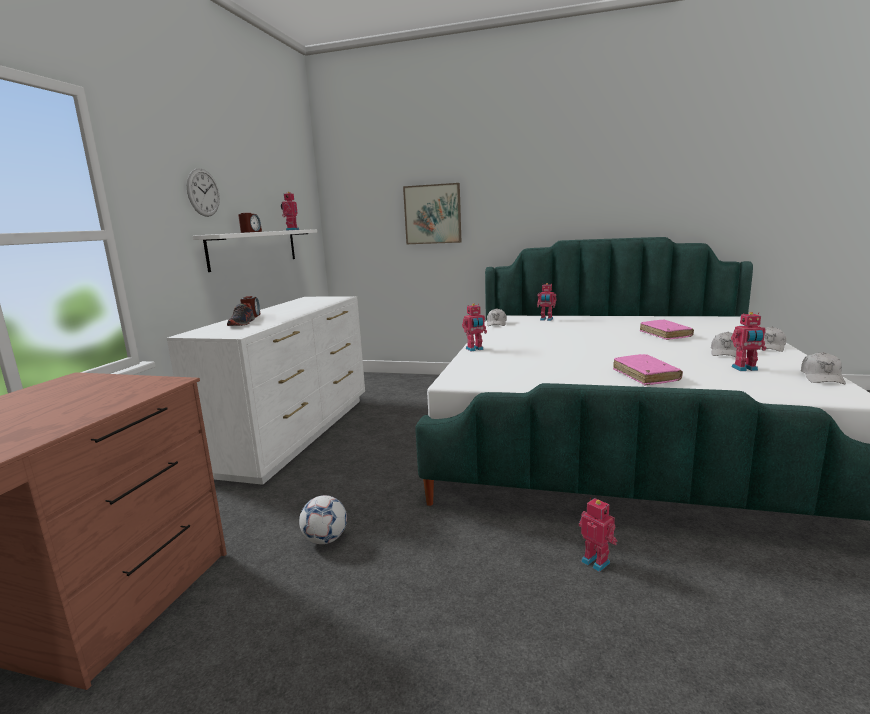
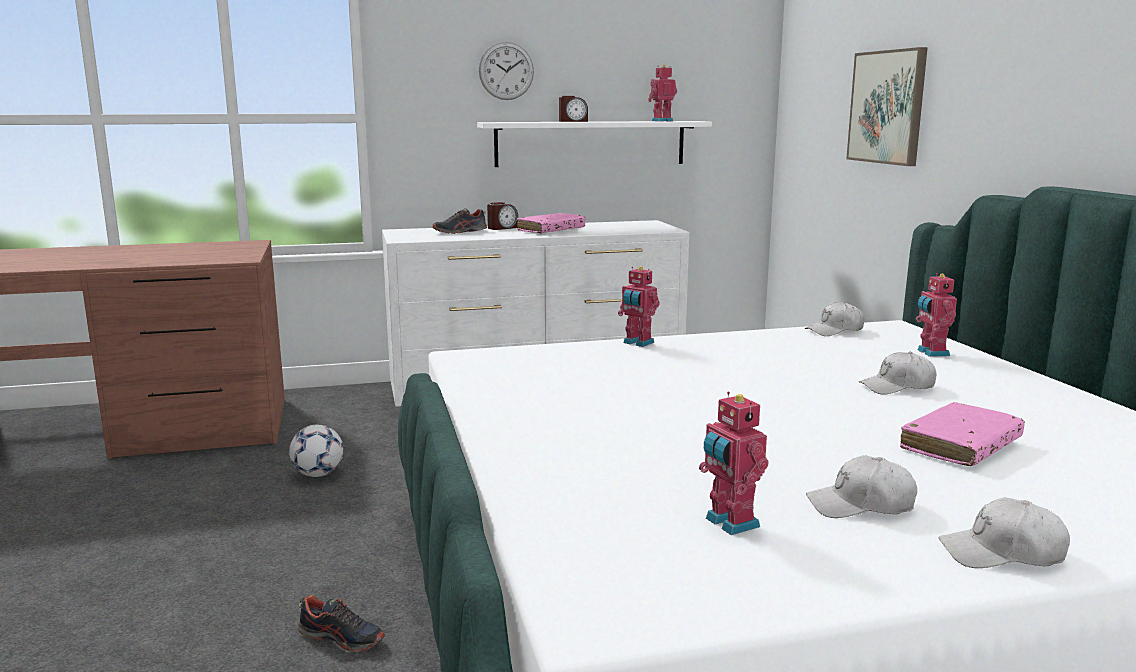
camera: 60 degrees right, 0 degrees up
(596, 561) = (342, 637): toy robot -> shoe
(645, 376) = (589, 447): pink book -> pink book (551, 230)
(822, 377) = (741, 602): white cap -> white cap (897, 387)

